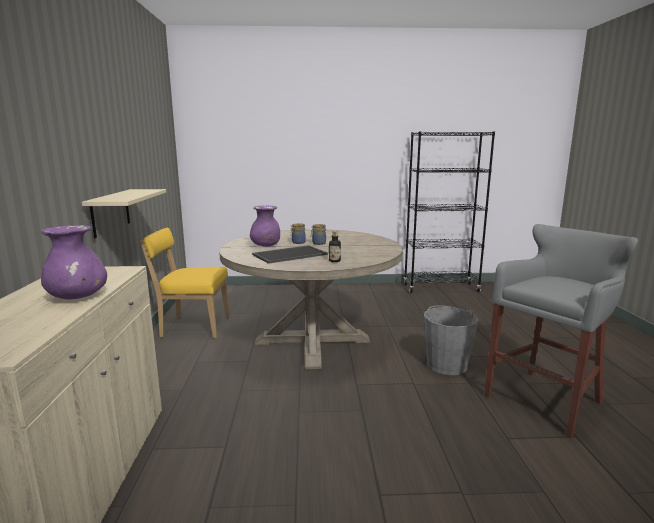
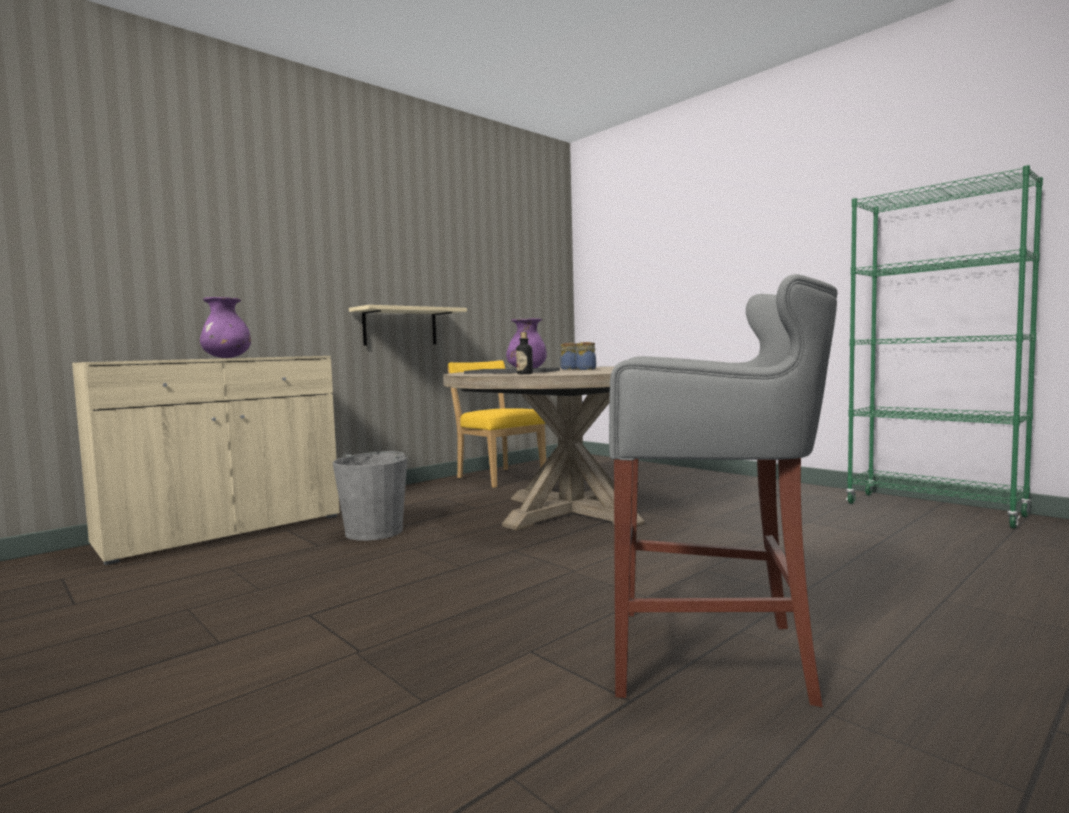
camera: 50 degrees right, 10 degrees down
(440, 288) = (933, 510): black bookcase -> green bookcase
(446, 364) = (669, 573): grey bucket -> grey bucket (374, 532)

